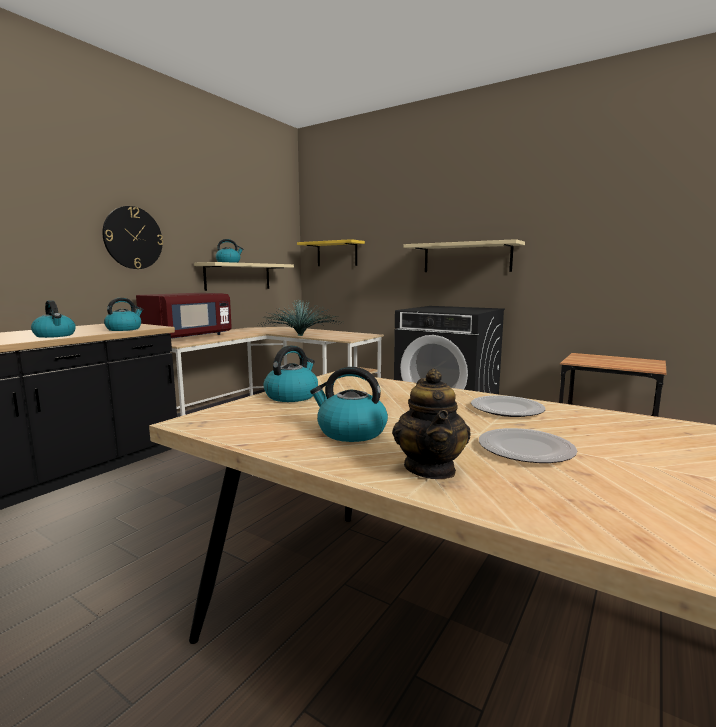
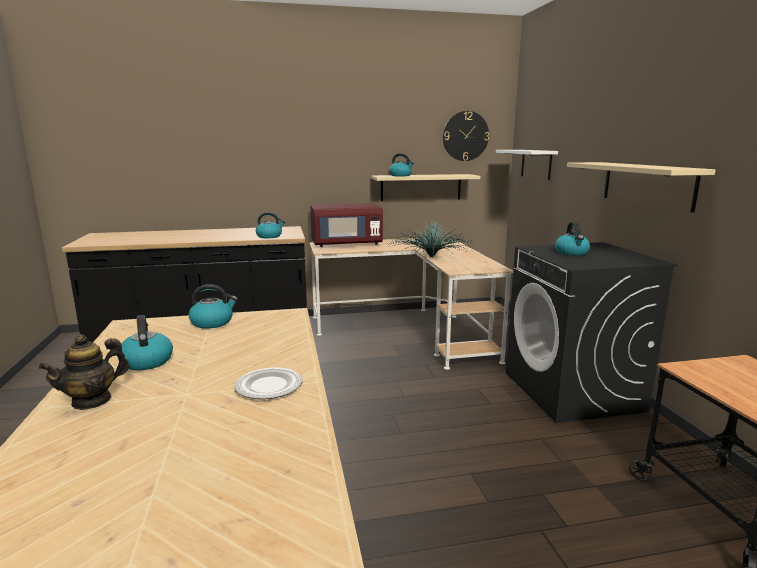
camera: 45 degrees right, 5 degrees up
(55, 335) = (220, 237): kettle -> kettle (571, 253)
(133, 238) = (314, 157): wall clock -> wall clock (465, 136)
(337, 254) = (536, 164): yellow shelf -> white shelf
(526, 449) = (161, 417): plate -> none

